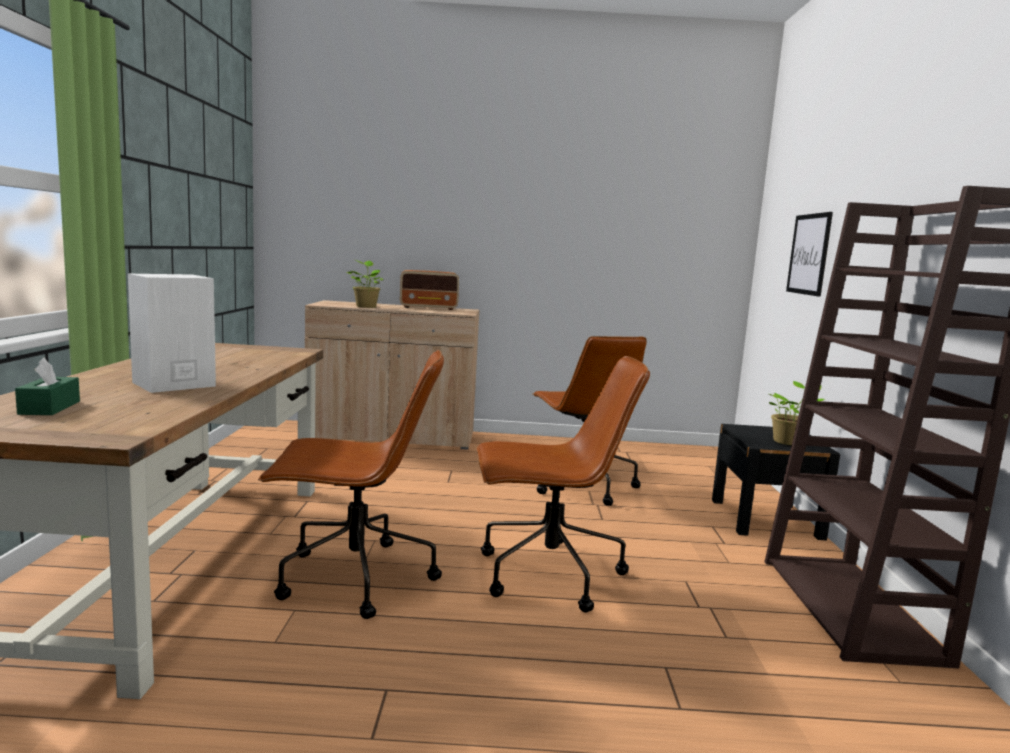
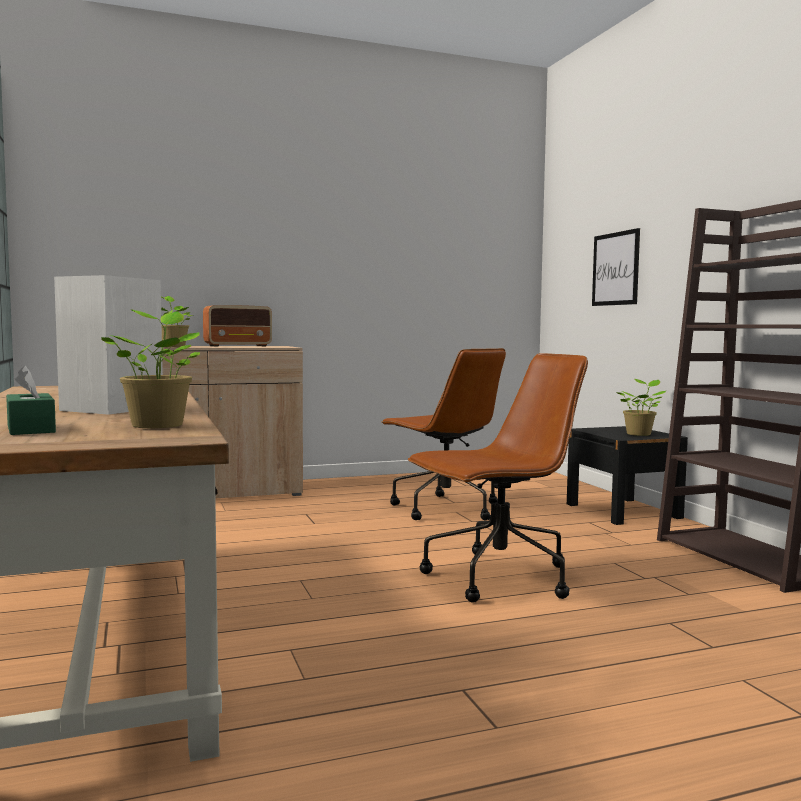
camera: 20 degrees left, 5 degrees down
(145, 414) = (158, 425): none -> potted plant
(353, 578) = (318, 613): brown office chair -> none

